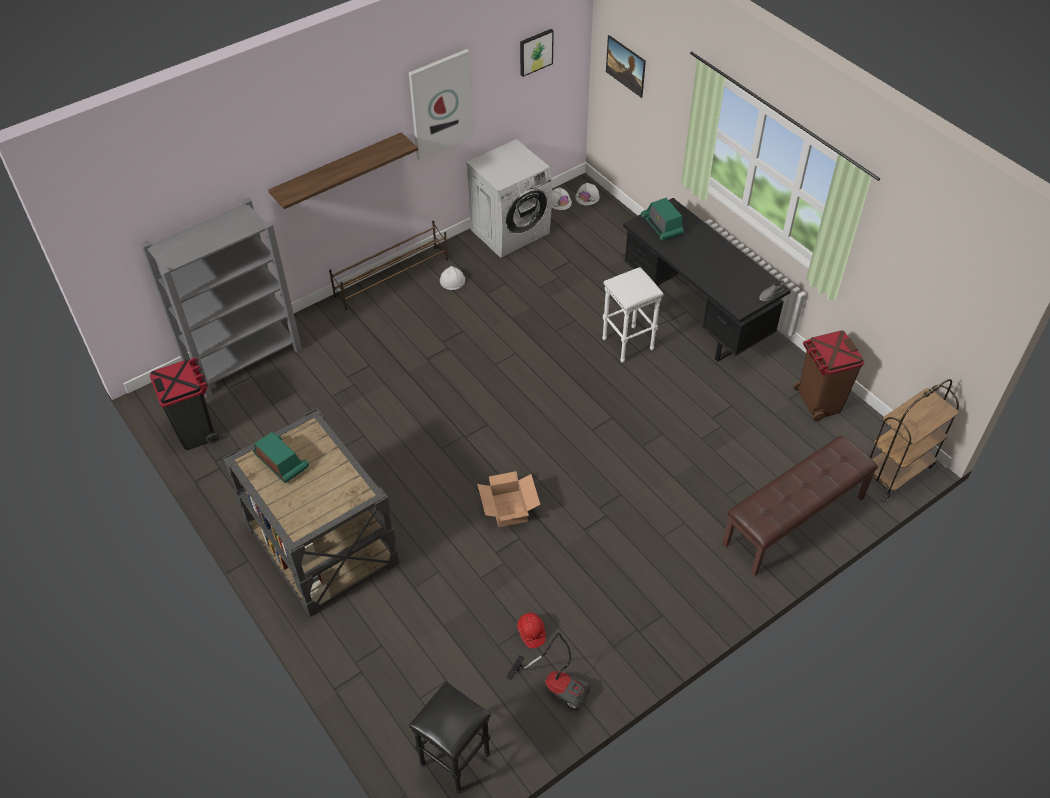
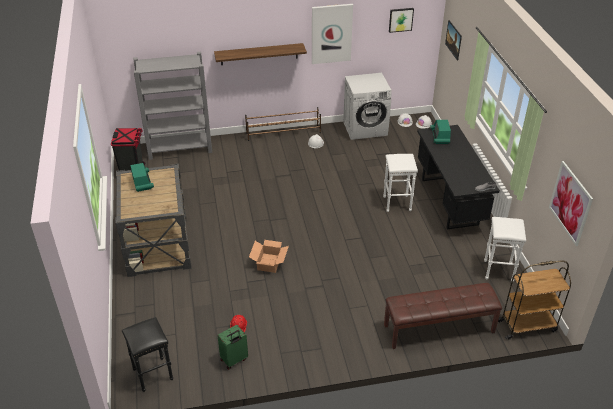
camera: 25 degrees right, 10 degrees down
(556, 685) = (234, 360): vacuum cleaner -> green suitcase
(818, 402) = (499, 271): brown trash can -> white stool
(938, 298) = (570, 203): none -> picture

